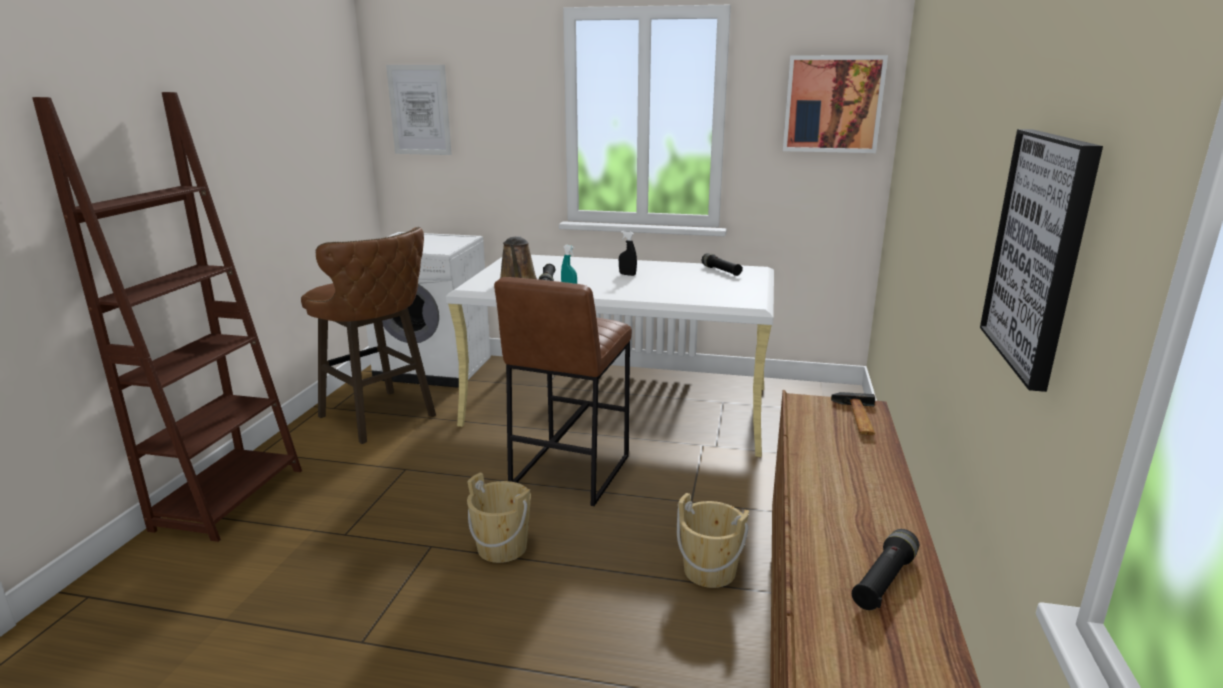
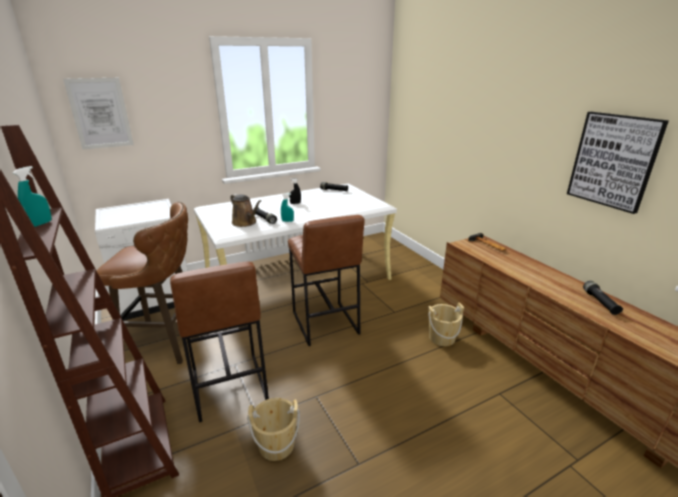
camera: 40 degrees left, 5 degrees up
(153, 193) = (40, 224): none -> turquoise spray bottle
(368, 488) = (229, 386): none -> brown stool
(502, 547) = (350, 376): beige bucket -> beige bucket (276, 445)
(833, 104) = (363, 93): picture -> none

